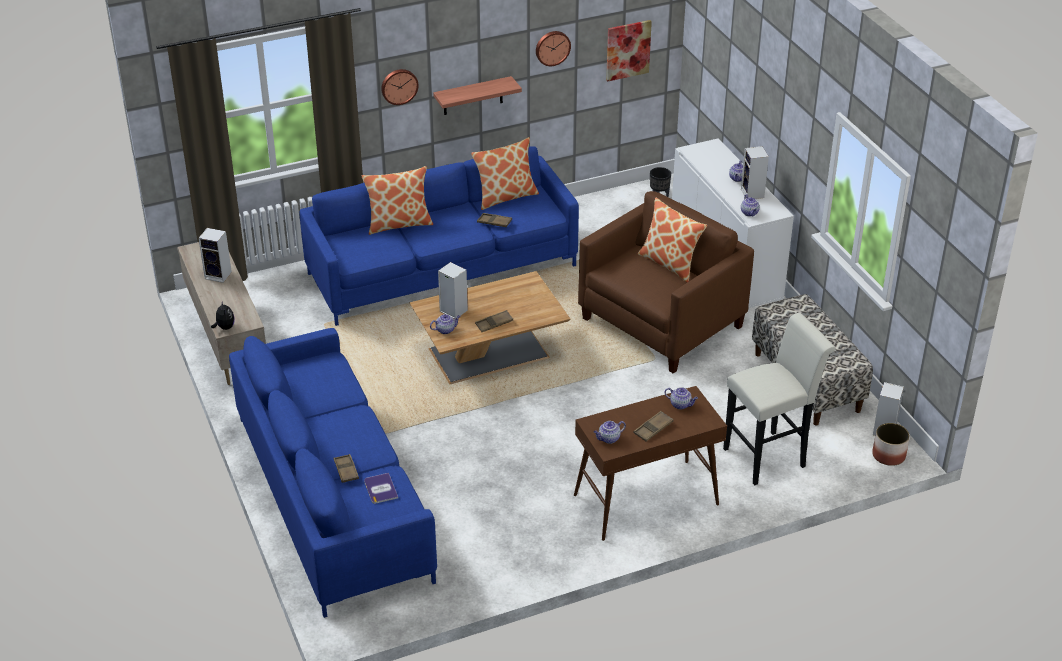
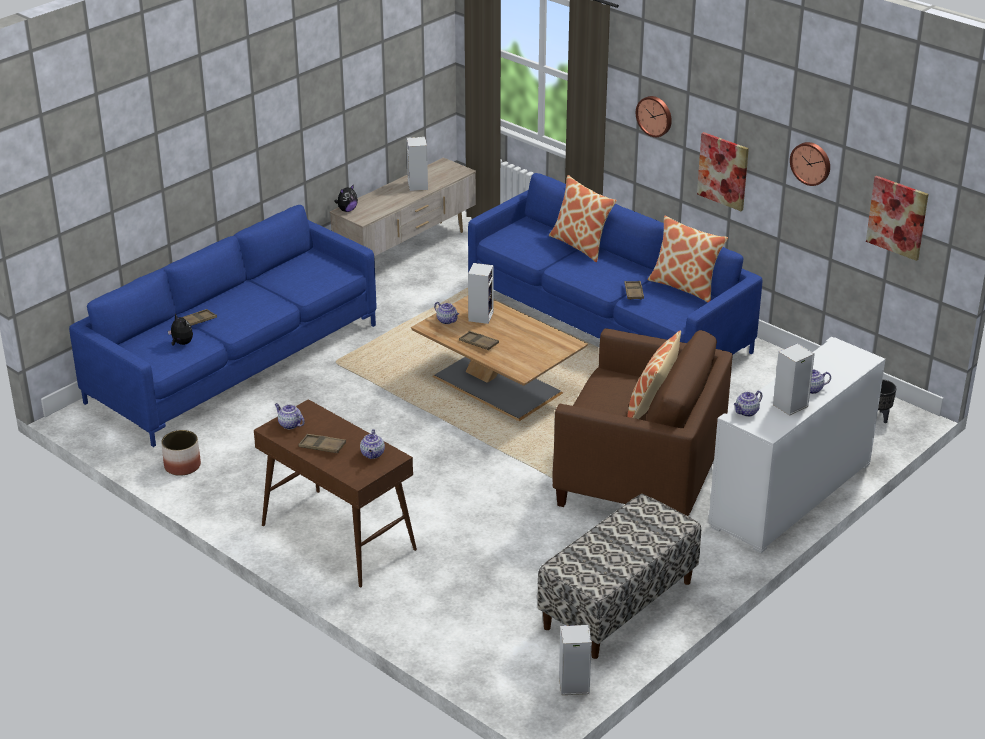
camera: 65 degrees right, 5 degrees down
(380, 489) = (181, 343): book -> plush toy
(473, 96) = (723, 171): shelf -> picture
(769, 456) = (465, 605): white stool -> none
(889, 455) = (529, 698): planter -> planter (182, 466)

